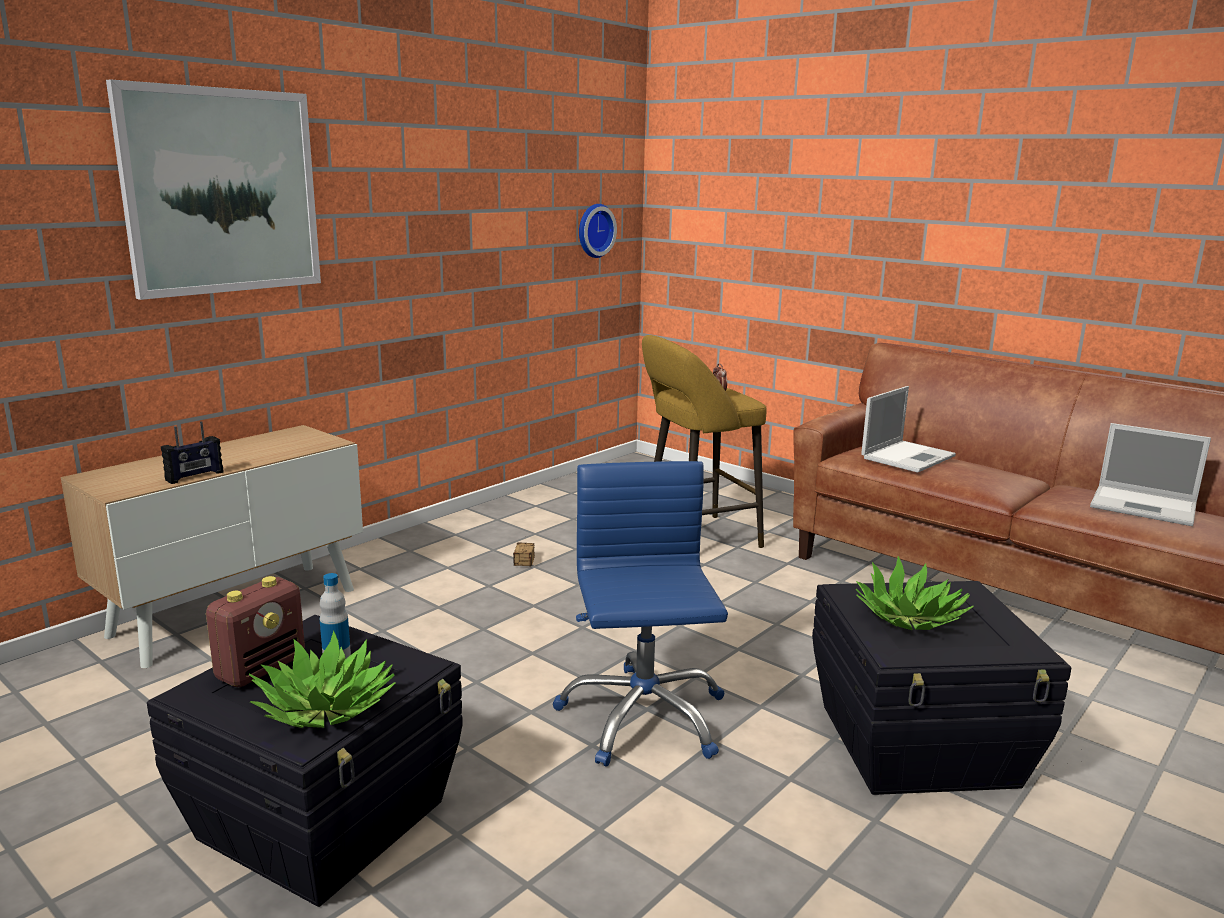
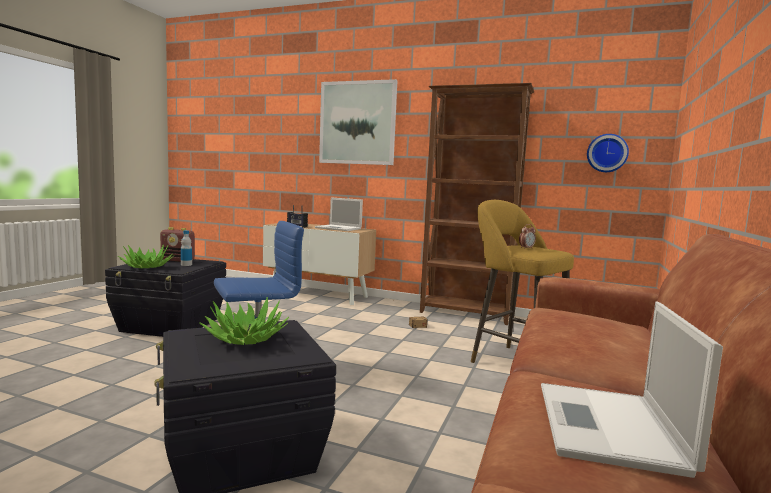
camera: 70 degrees right, 10 degrees down
(490, 516) = (466, 314): none -> brown bookcase
(908, 456) = (582, 322): laptop -> laptop (339, 228)

